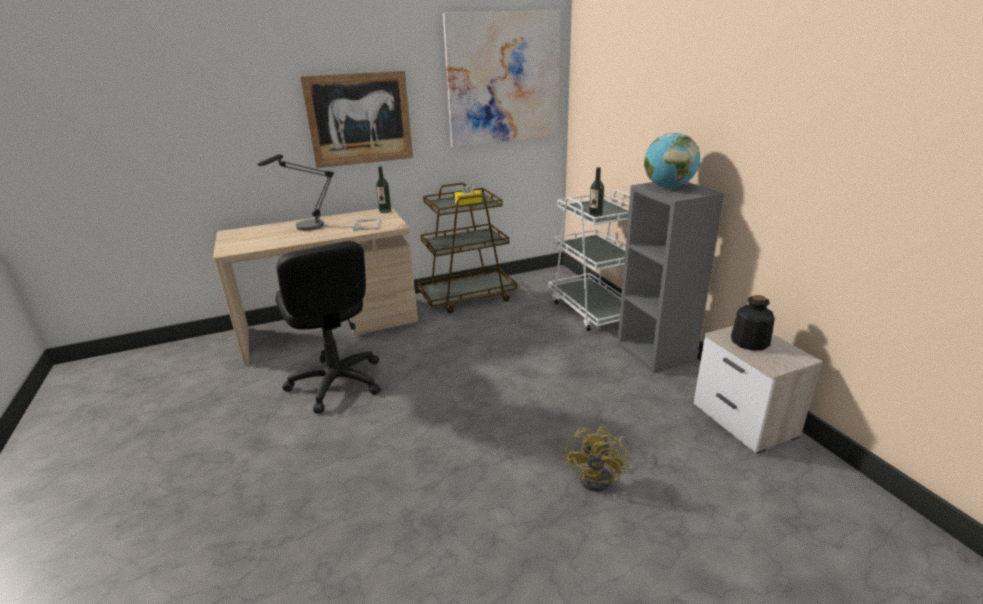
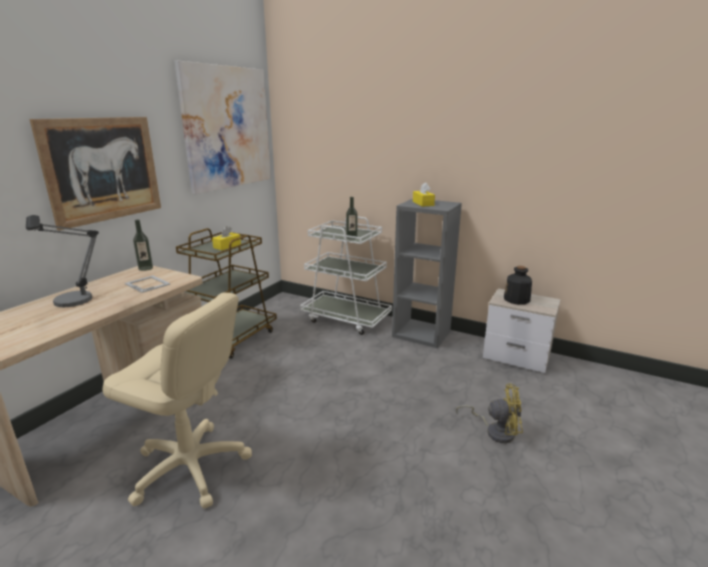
camera: 40 degrees left, 5 degrees down
(336, 383) = (190, 467): black office chair -> beige office chair
(601, 477) = (495, 431): yellow fan -> yellow fan turned 60 degrees counterclockwise
(668, 187) = (423, 203): globe -> yellow tissue box

